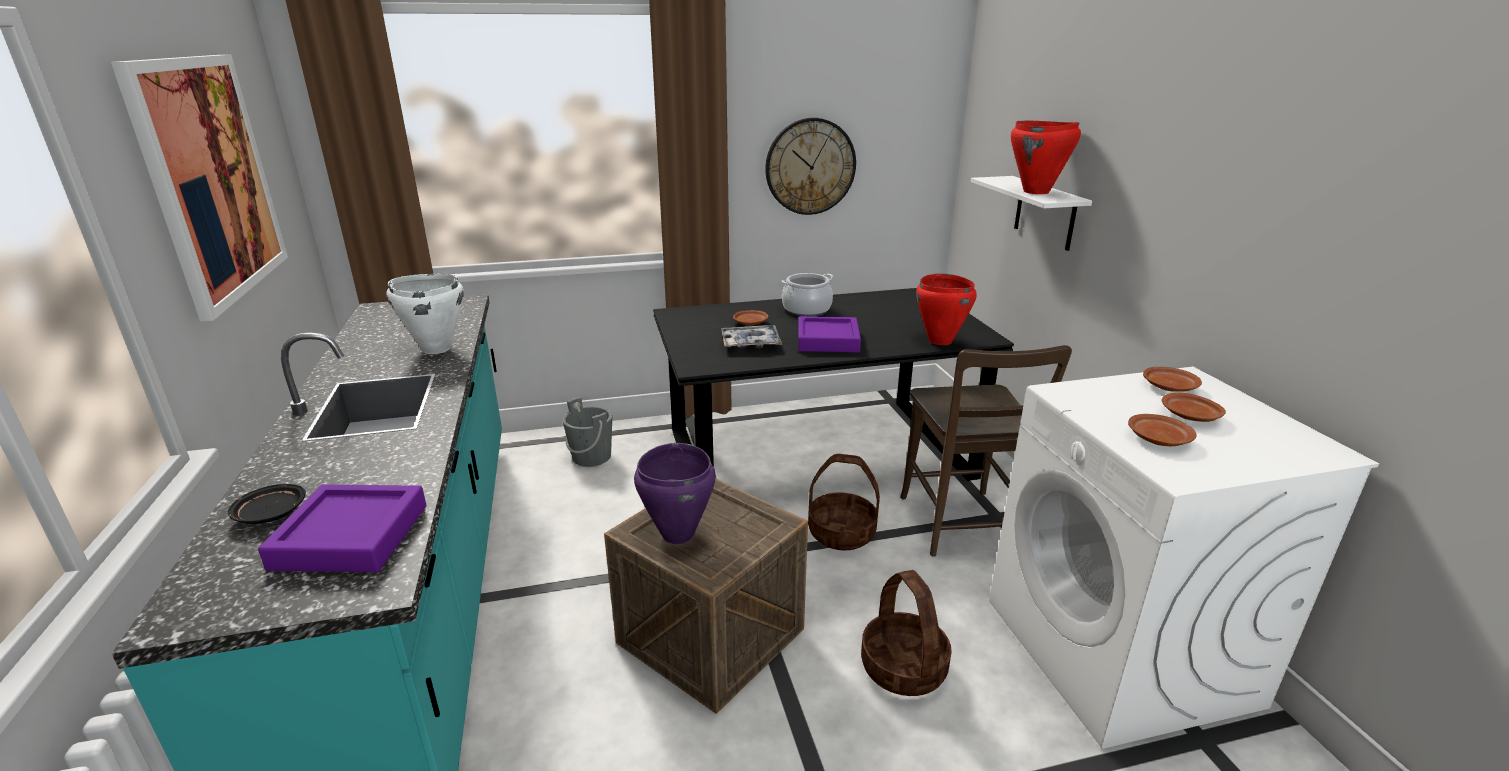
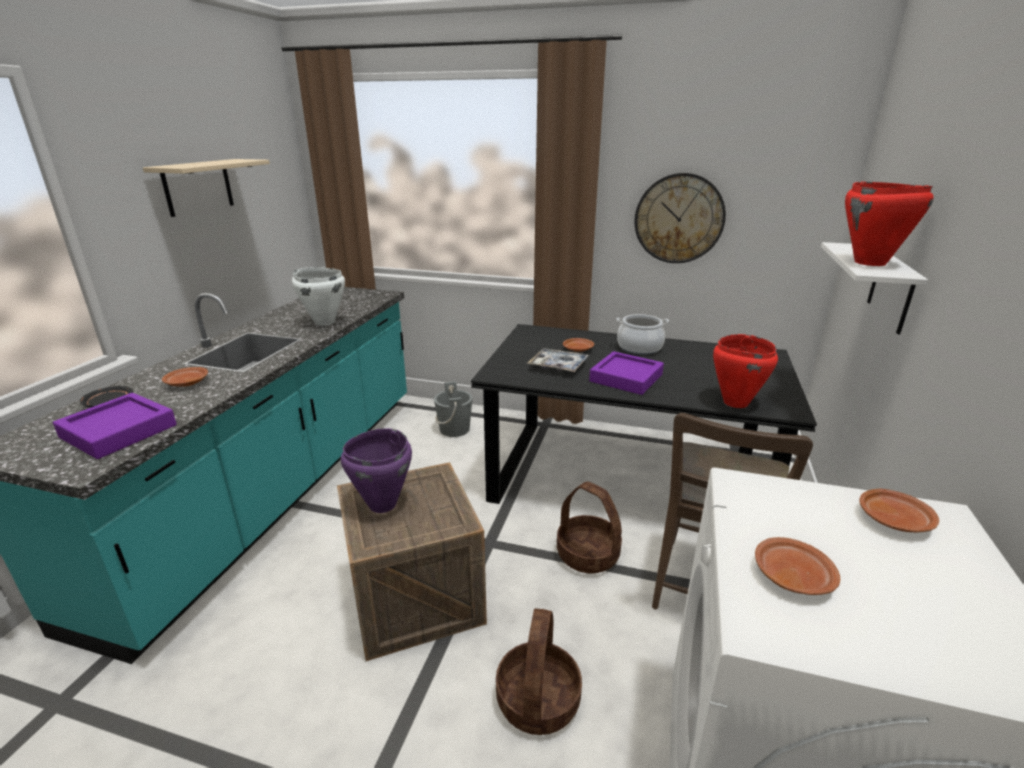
camera: 30 degrees right, 0 degrees up
(210, 179) = (198, 187): picture -> beige shelf
(1190, 416) = (877, 564): brown plate -> brown plate (187, 383)

